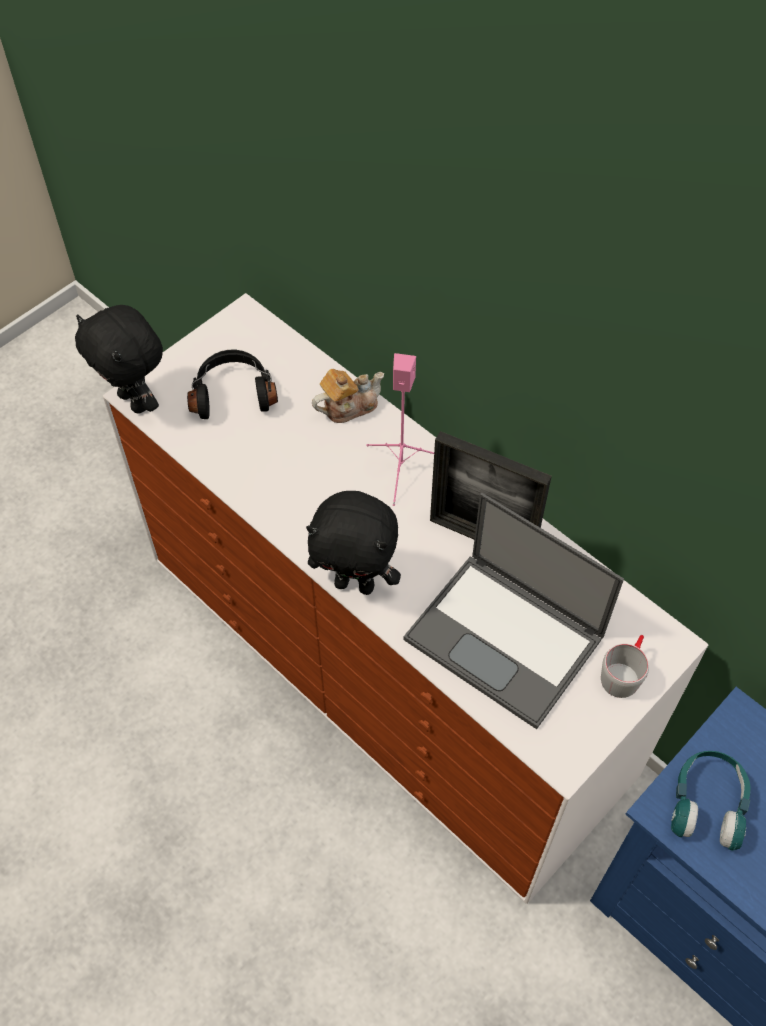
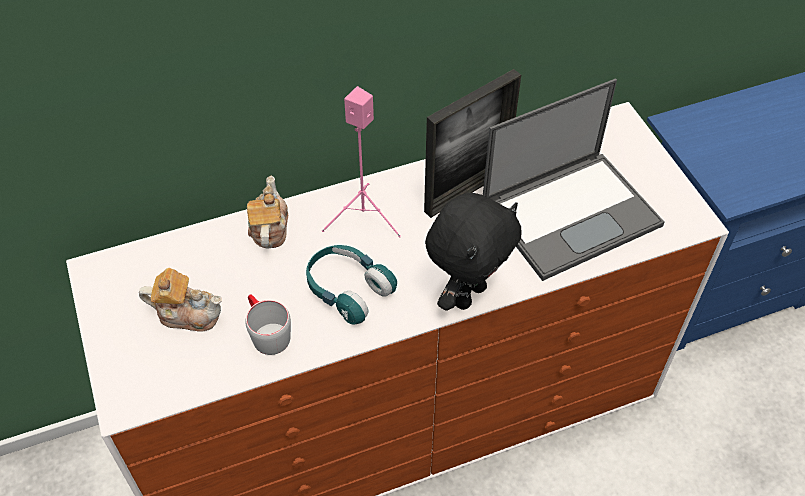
camera: 65 degrees left, 5 degrees down
(135, 401) = (134, 405): black plush toy -> none
(233, 393) = (187, 313): black headphones -> teapot
(623, 672) = (633, 156): grey mug -> grey mug (266, 332)
(707, 804) = (735, 171): turquoise headphones -> turquoise headphones (348, 290)

